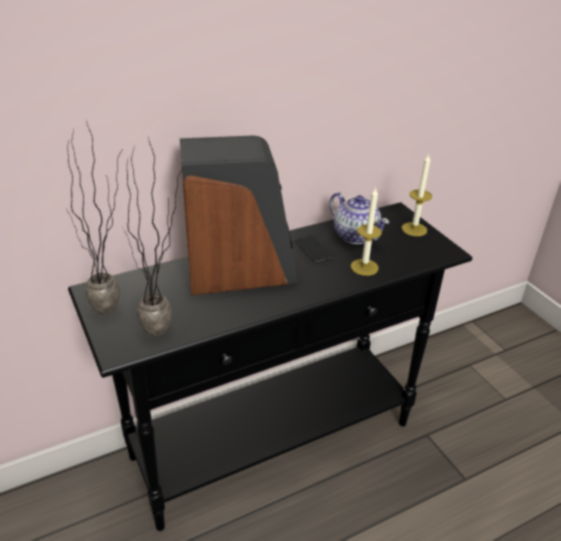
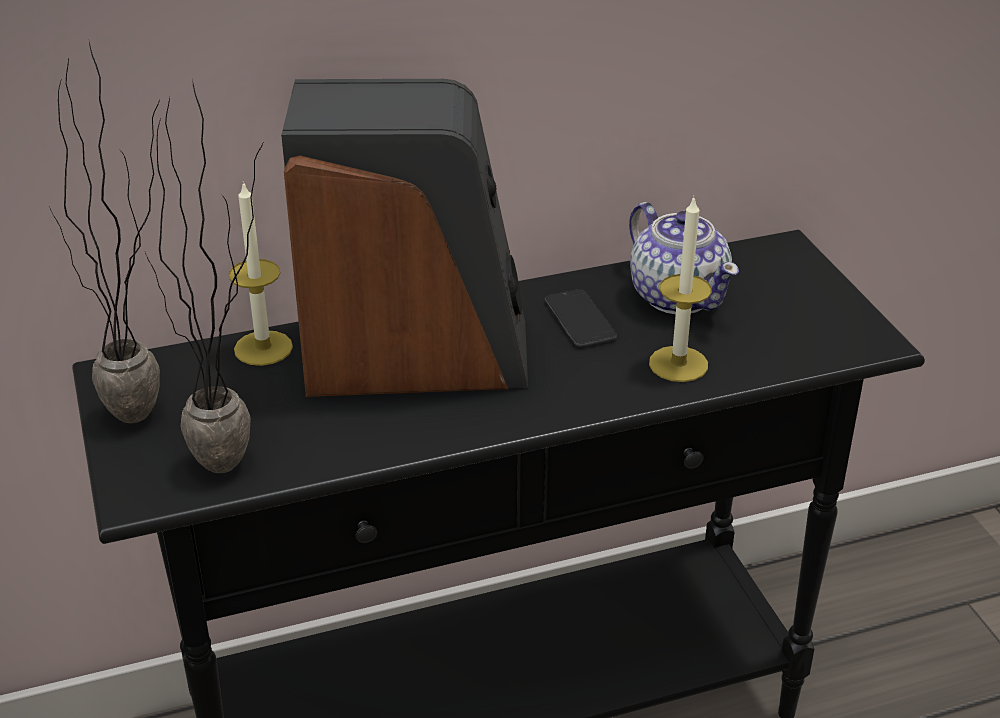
camera: 10 degrees right, 0 degrees up
(414, 229) = (811, 290): candle -> candle (263, 348)

